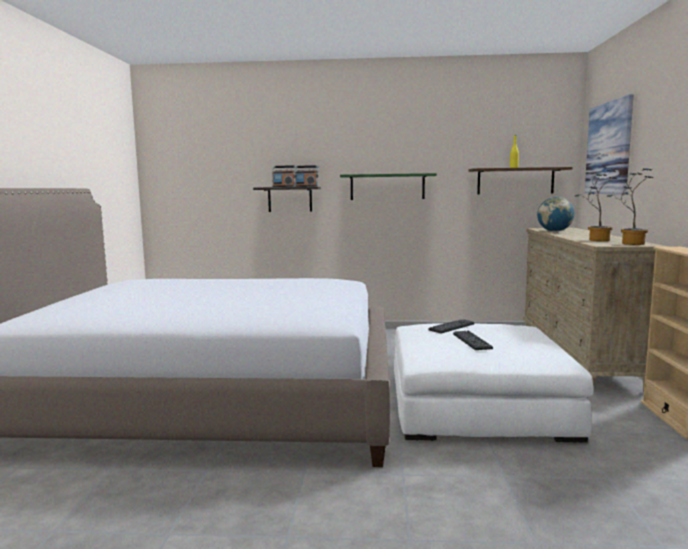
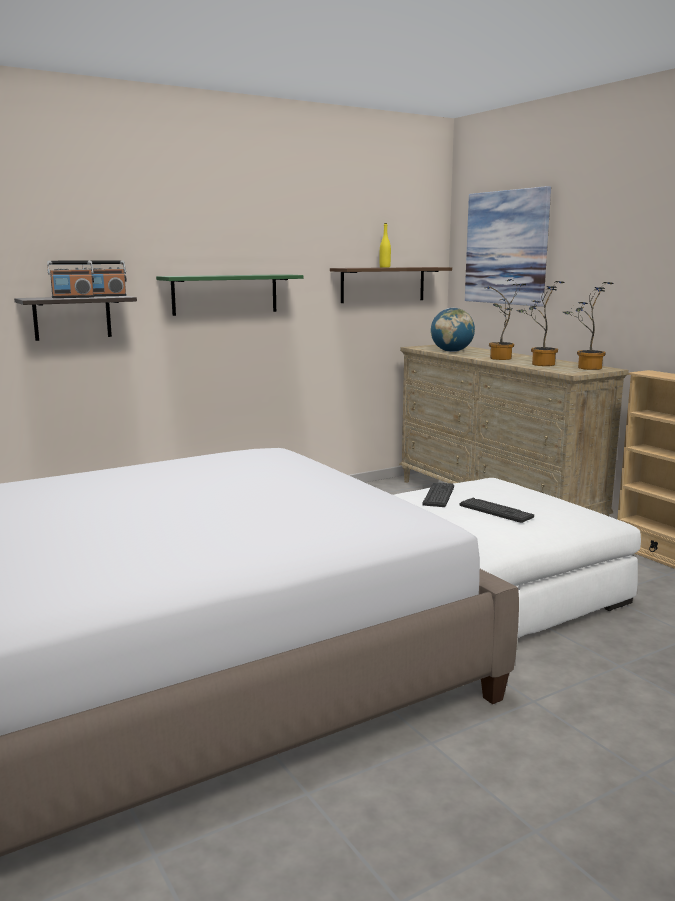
camera: 35 degrees left, 5 degrees up
(577, 236) = (500, 359): none -> potted plant

